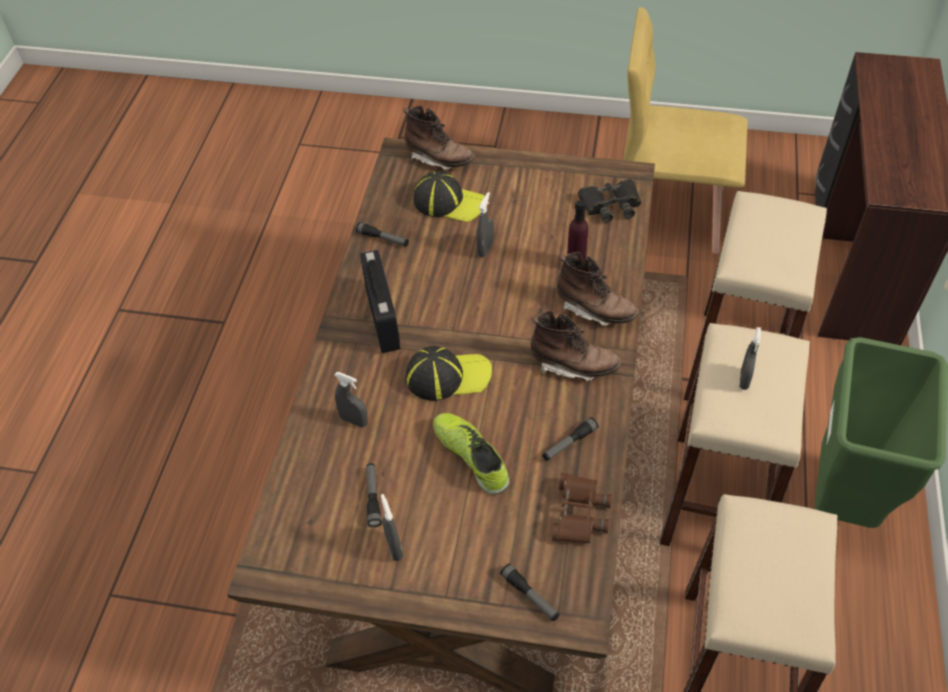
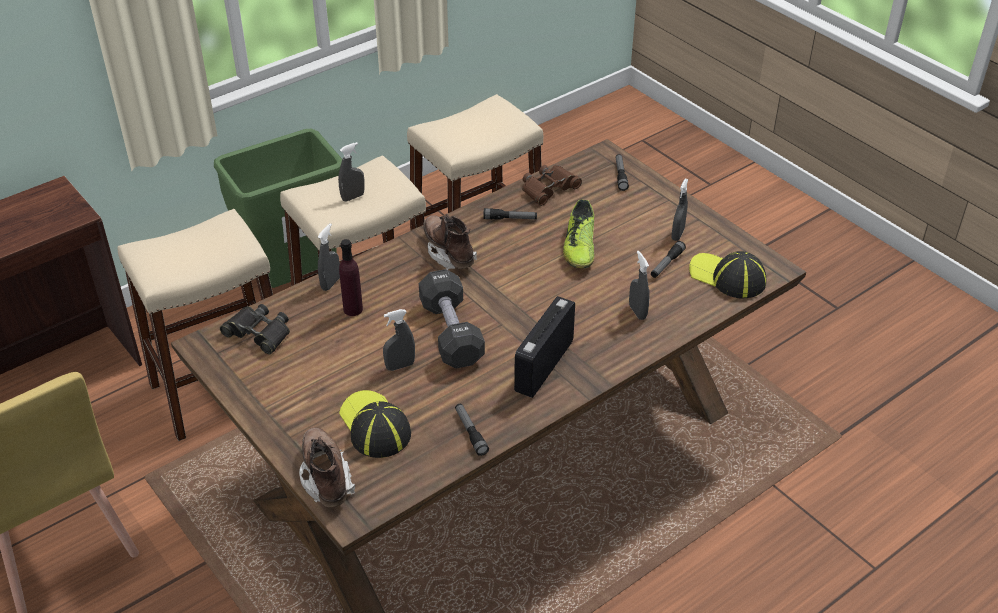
camera: 140 degrees left, 10 degrees down
(448, 376) = (540, 298): cap -> cap (727, 277)
(481, 296) = (451, 333): none -> black dumbbell
(595, 309) = (386, 273): brown boot -> none
(622, 272) = (330, 283): none -> grey spray bottle

